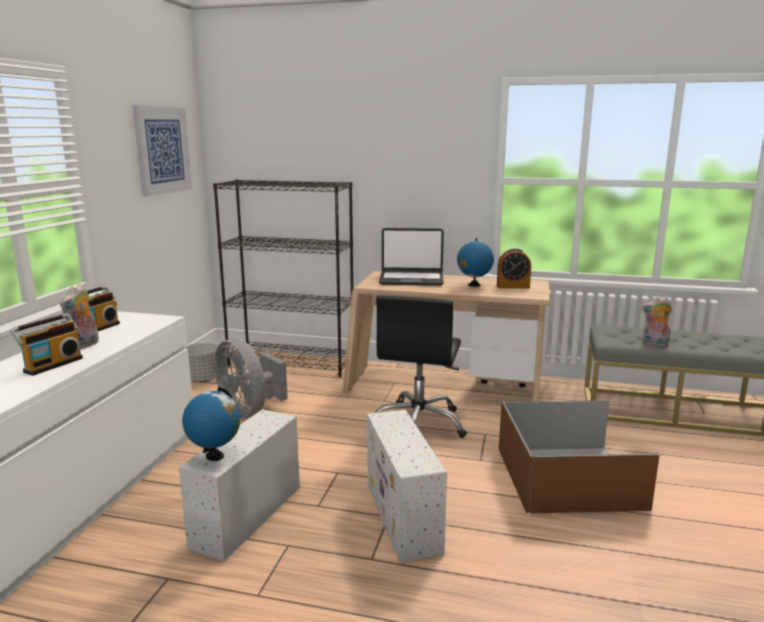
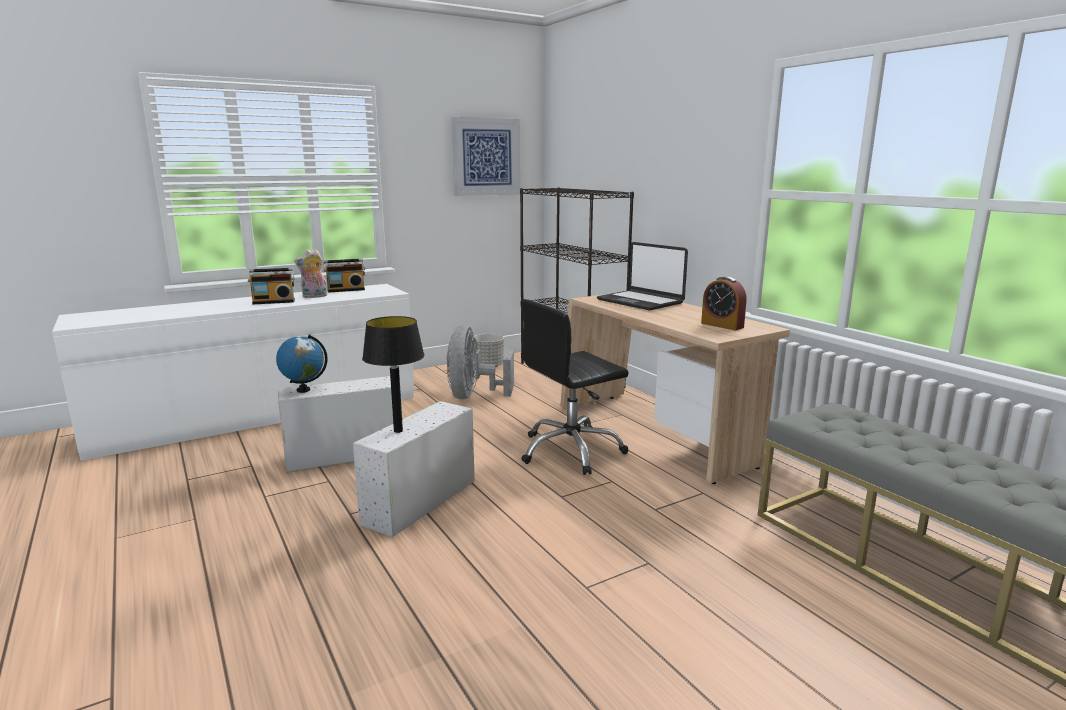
camera: 45 degrees right, 0 degrees up
(406, 451) = (398, 430): none -> black table lamp
(474, 285) = (684, 316): globe -> none
(569, 479) = (606, 548): brown storage box -> none
(654, 344) = (855, 440): plush toy -> none

